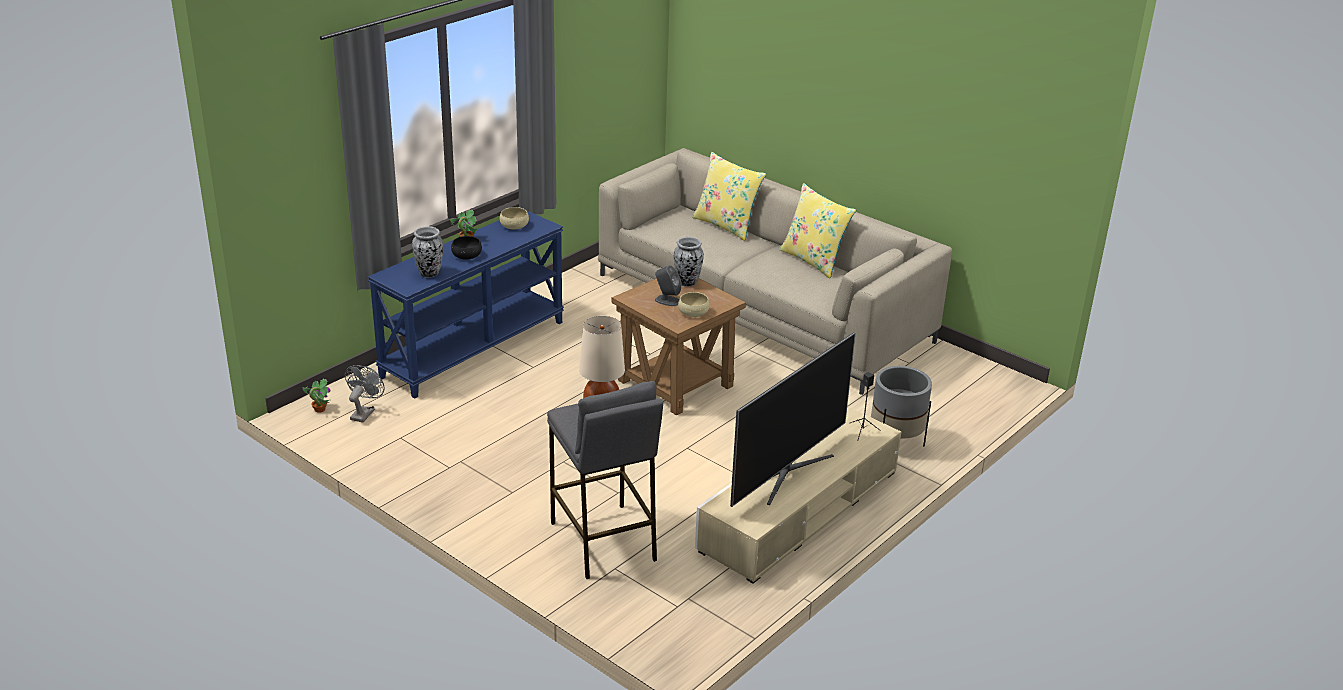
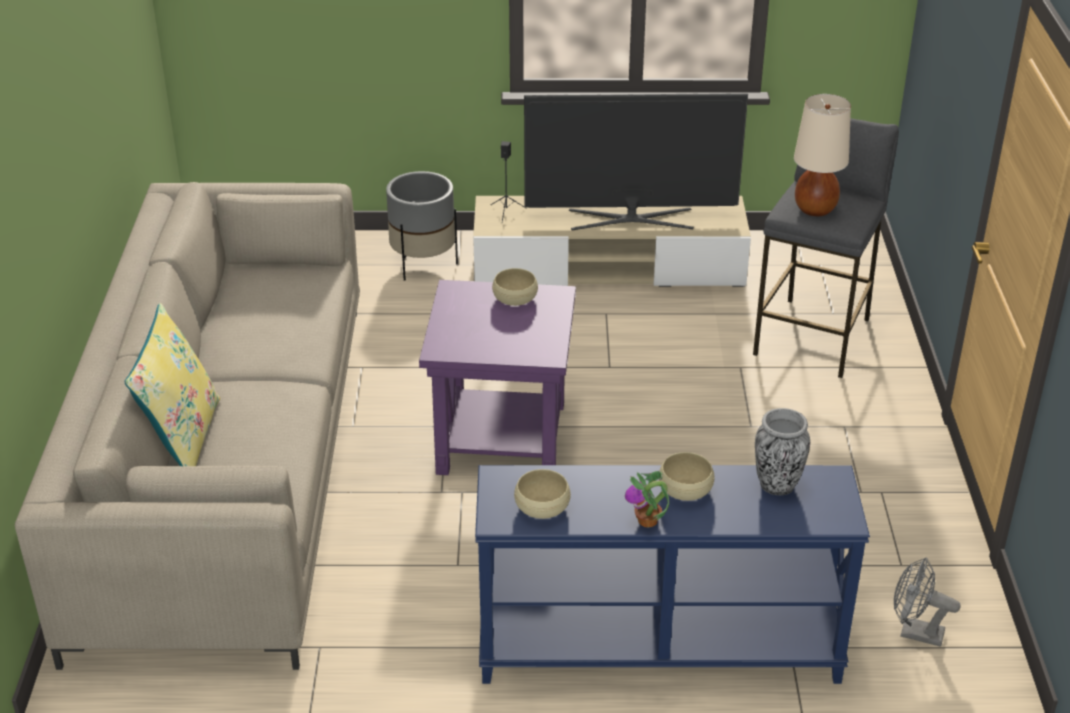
camera: 130 degrees left, 5 degrees up
(319, 409) = (972, 678): potted plant -> none
(364, 412) = (914, 633): grey fan -> grey fan turned 45 degrees clockwise
(467, 255) = (685, 489): black bowl -> beige bowl
(667, 300) = (514, 327): grey speaker -> none
(676, 383) = (500, 437): brown side table -> purple side table
(687, 282) = (450, 335): vase -> none
(813, 260) = (215, 325): yellow pillow -> none

